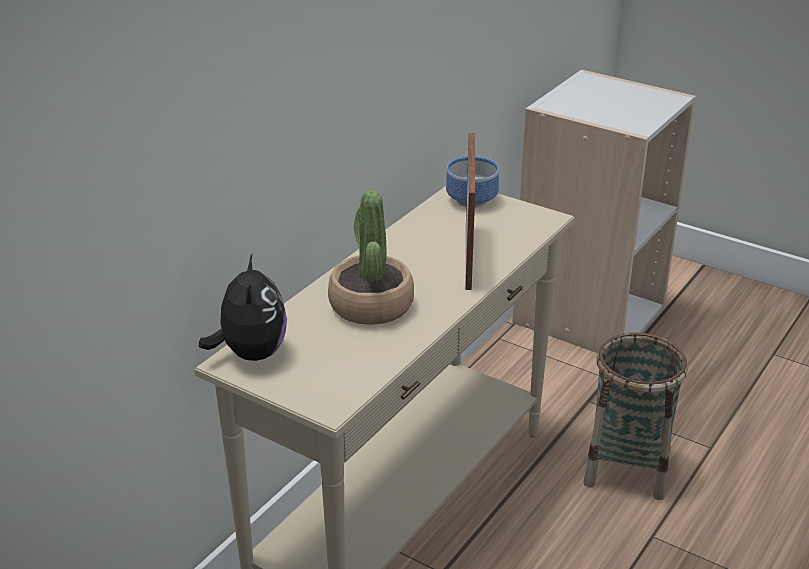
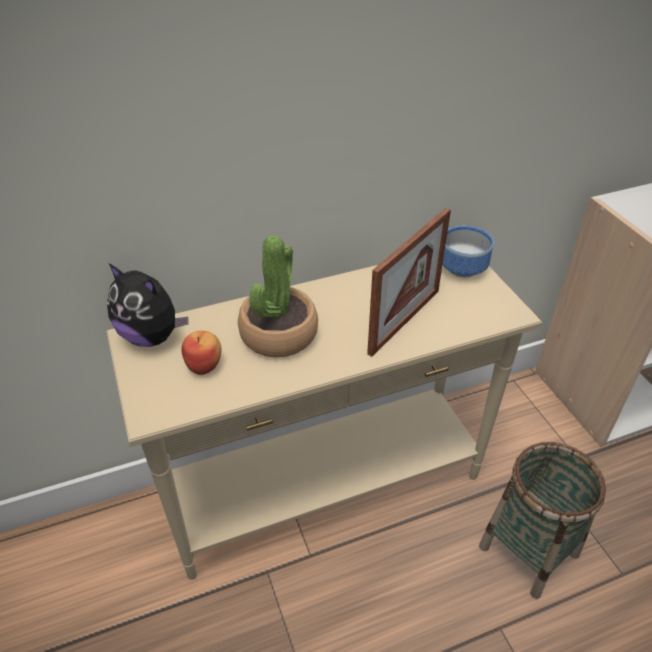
camera: 35 degrees right, 10 degrees up
(251, 353) = (152, 336): plush toy -> plush toy turned 90 degrees clockwise
(332, 352) = (204, 364): none -> apple

